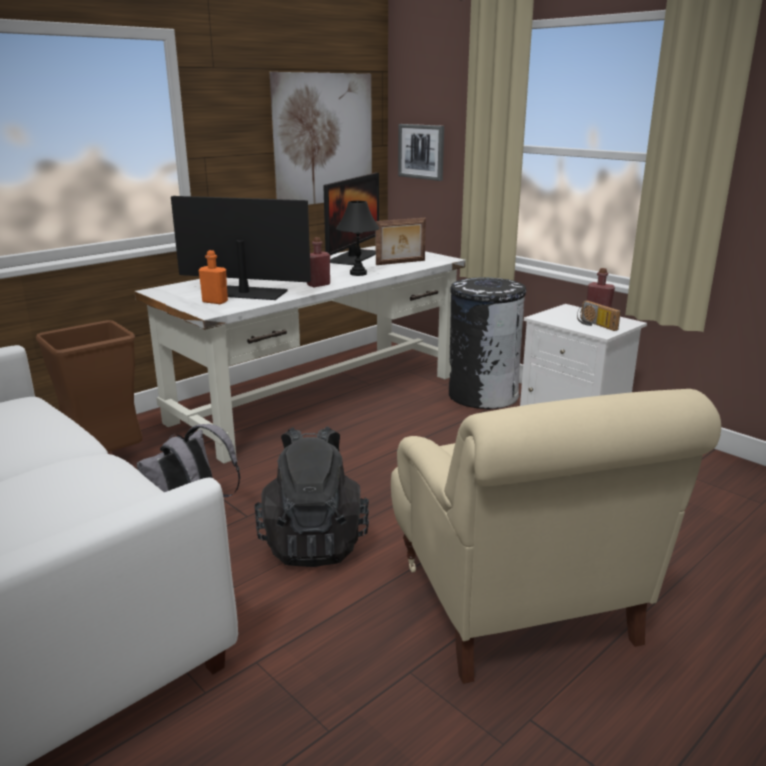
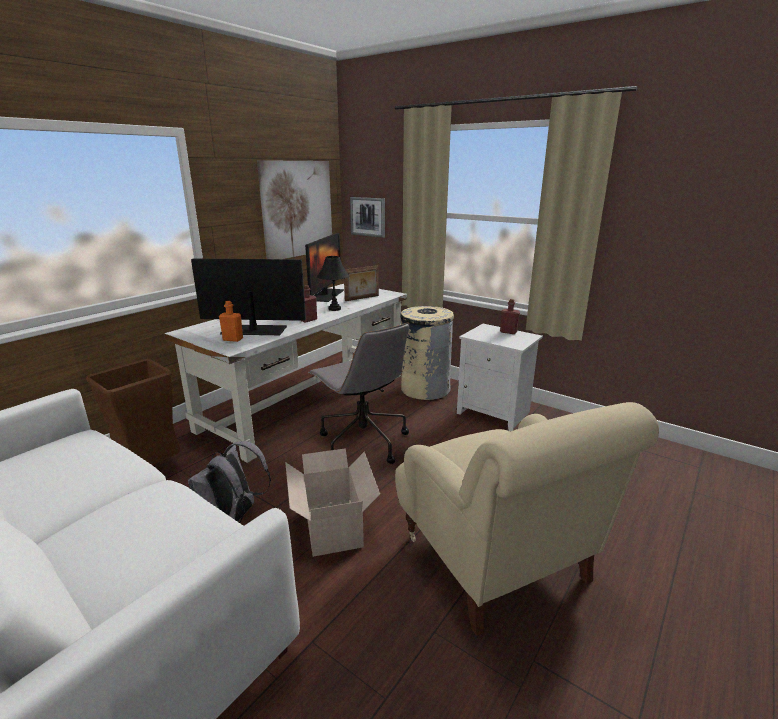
camera: 10 degrees left, 0 degrees up
(314, 542) = (333, 524): black backpack -> cardboard box
(377, 452) = (362, 442): none -> grey office chair
(482, 395) = (425, 389): black trash can -> beige trash can
(594, 325) = (509, 339): radio -> none

